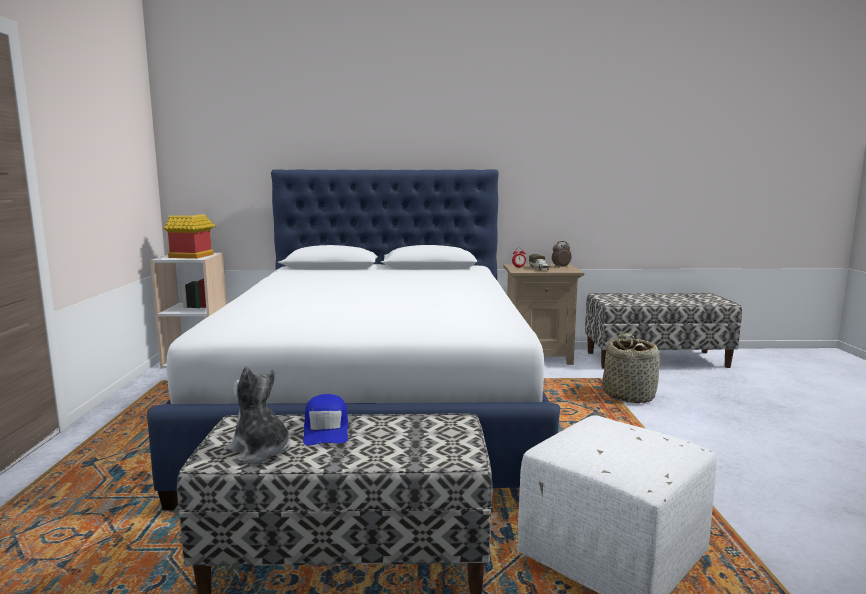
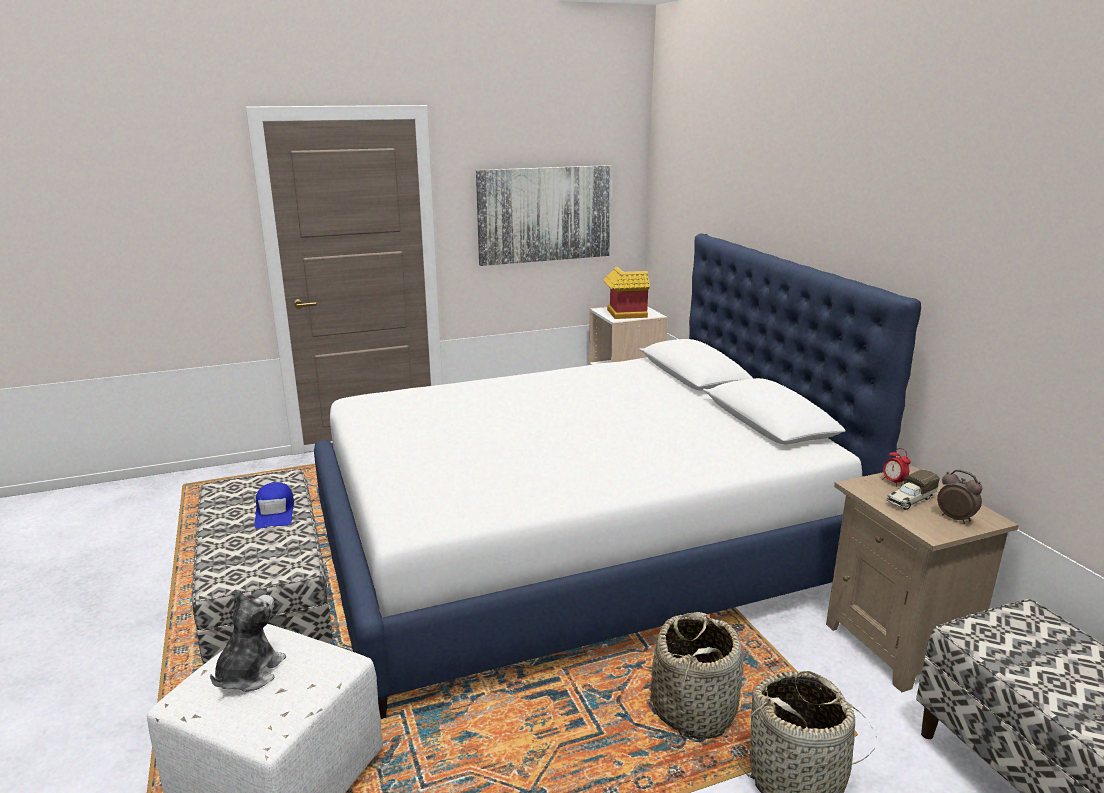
camera: 70 degrees right, 10 degrees up
(107, 165) = (544, 214): none -> picture
(260, 451) = (234, 499): plush toy -> plush toy (249, 673)
(326, 429) = (275, 512): blue cap -> blue cap turned 75 degrees counterclockwise
(571, 405) = (694, 709): none -> basket

